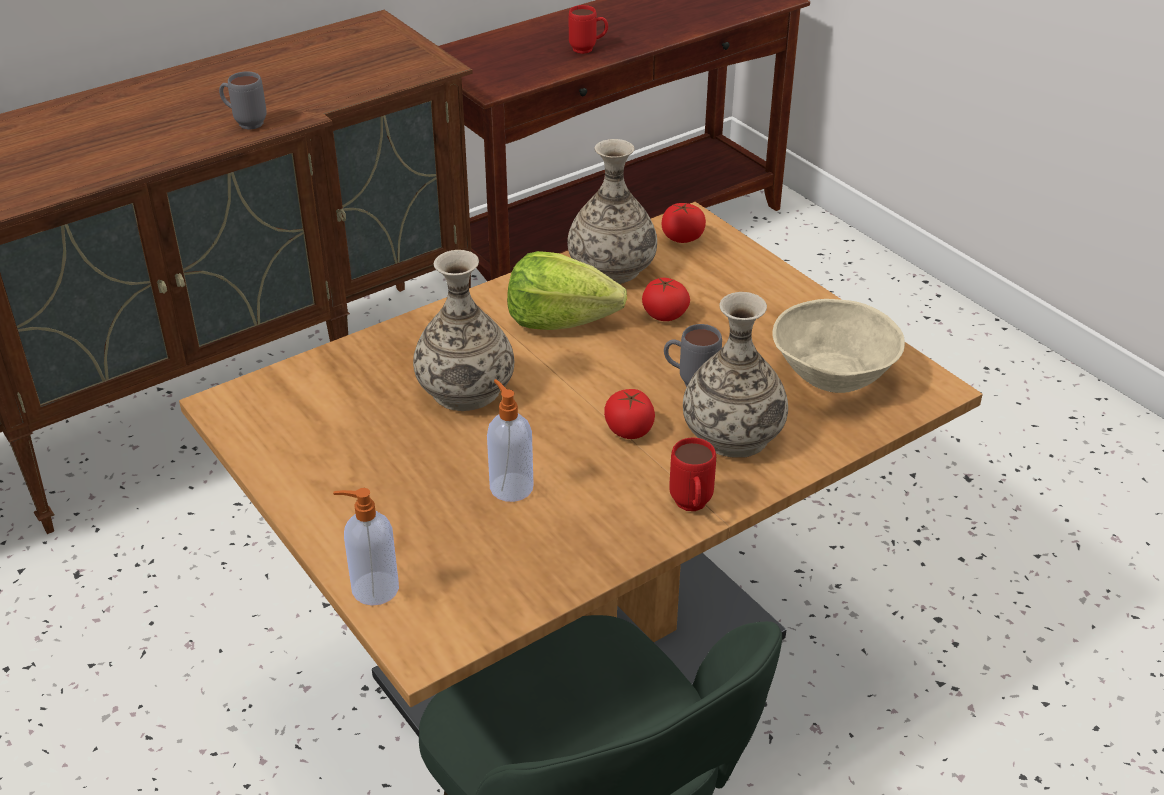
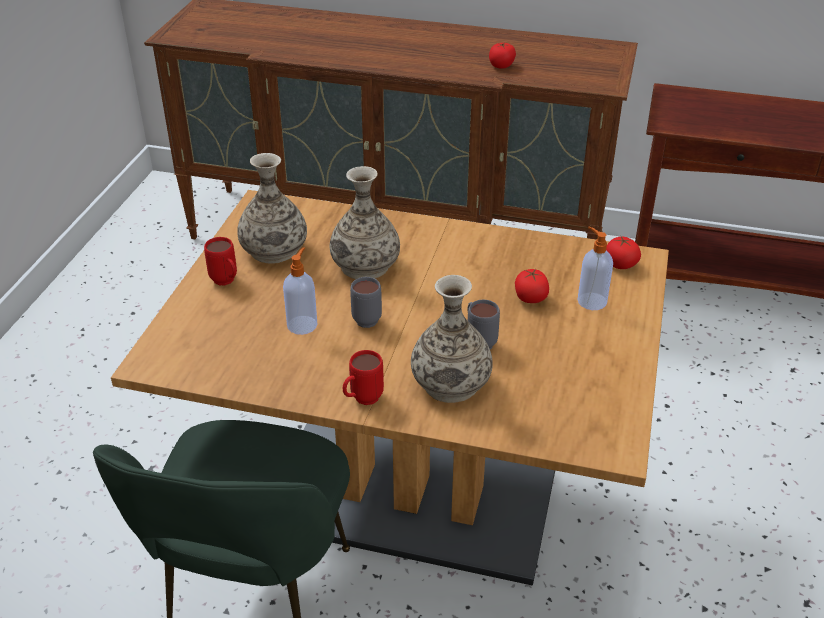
camera: 50 degrees right, 0 degrees up
(245, 123) = (456, 69): grey mug -> grey mug (365, 317)
(373, 588) = (174, 323): soap dispenser -> soap dispenser (591, 301)
(560, 320) = (470, 264): lettuce -> none
(588, 50) = (771, 130): red mug -> red mug (226, 282)
(611, 267) = (548, 255): vase -> vase (274, 250)
(629, 430) = (403, 341): tomato -> tomato (501, 66)
(832, 375) = (566, 396): beige bowl -> none

